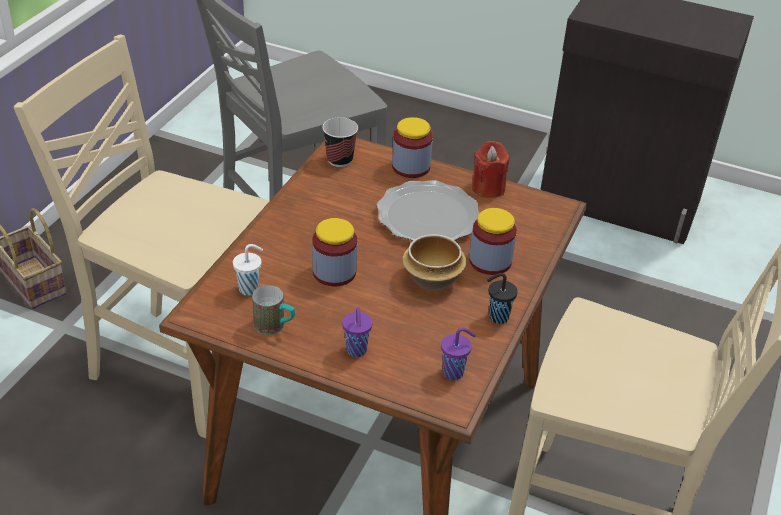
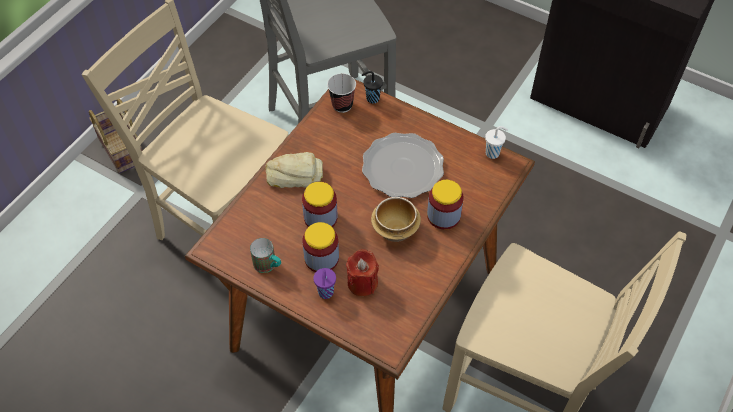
camera: 10 degrees right, 15 degrees up
(250, 289) = (254, 229): white cup -> white cup (493, 153)
(292, 230) = (294, 174): none -> bread
(411, 167) = (398, 116): jar -> jar (321, 258)
(454, 372) = (395, 319): purple cup -> none
(488, 188) = (456, 141): red candle -> red candle (362, 283)
(497, 317) = (438, 270): black cup -> black cup (372, 98)

